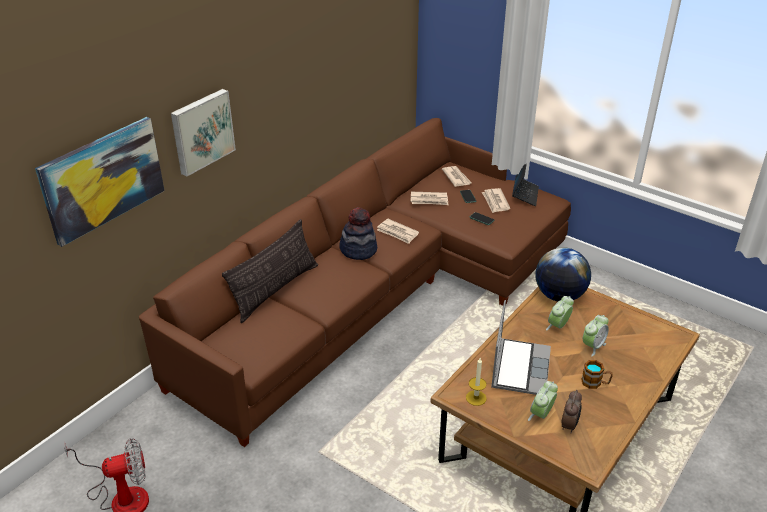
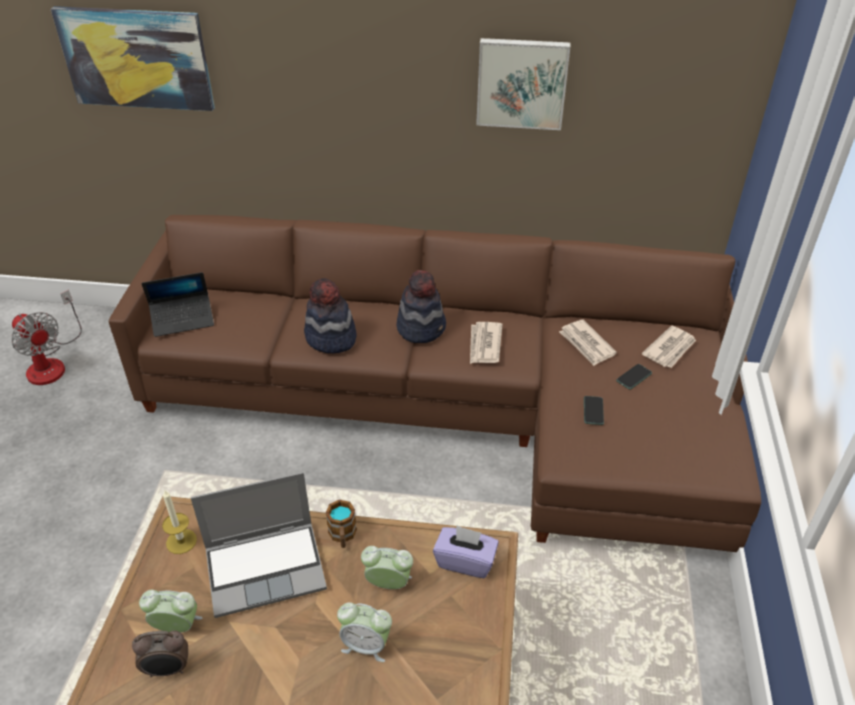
camera: 60 degrees right, 5 degrees up
(201, 131) = (280, 68): picture -> picture (522, 83)
(275, 290) = (297, 299): pillow -> none
(334, 288) = (330, 338): none -> hat
(495, 202) = (651, 410): newspaper -> none
(525, 194) = (707, 435): laptop -> laptop (183, 320)
(559, 296) = (465, 561): globe -> purple tissue box
(595, 383) = (278, 675): mug -> mug (342, 536)

